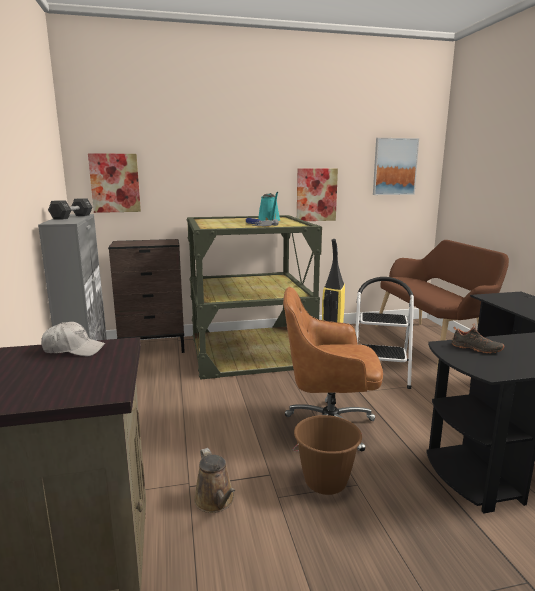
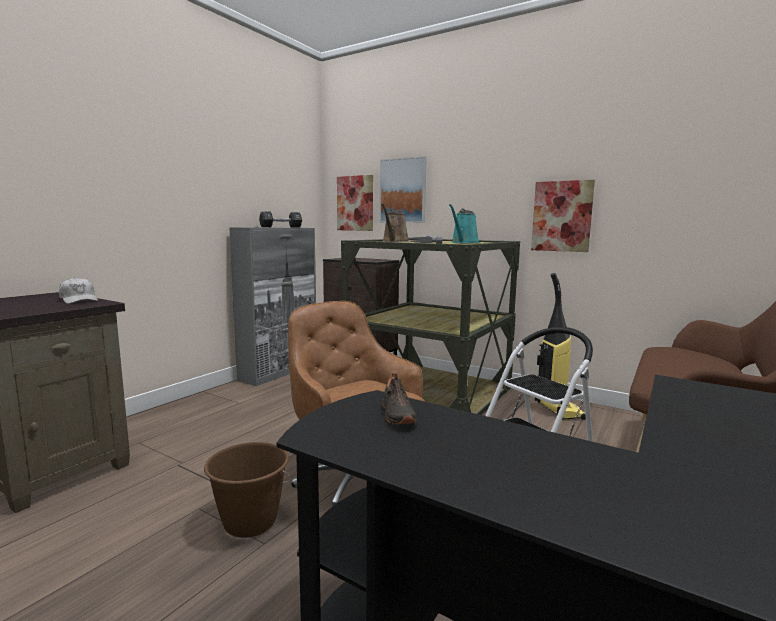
camera: 45 degrees right, 5 degrees down
(216, 501) = (167, 483): brown watering can -> brown watering can (394, 241)
(394, 166) = (701, 172): picture -> picture (403, 190)

